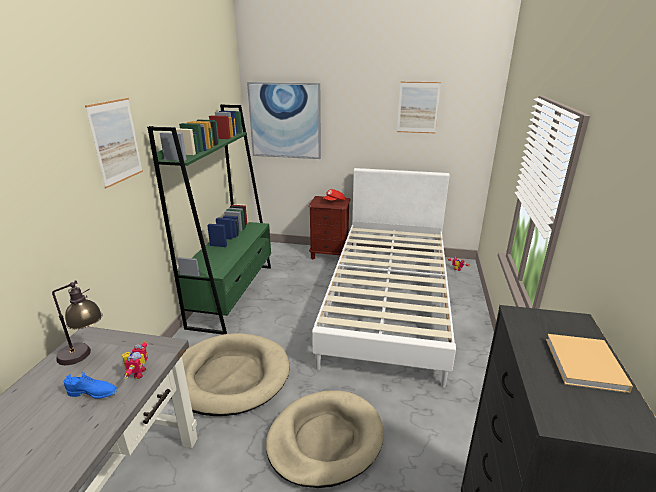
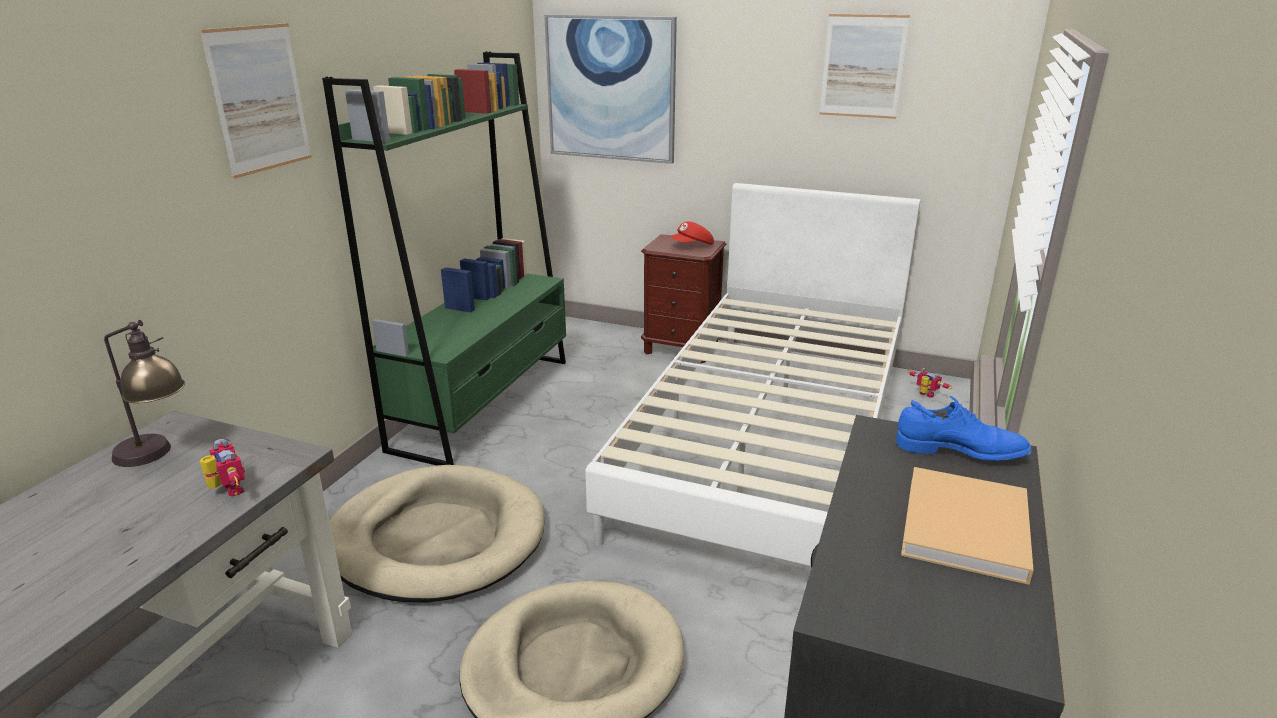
camera: 10 degrees right, 0 degrees up
(93, 393) = (148, 513): blue shoe -> blue shoe (960, 451)
(136, 373) = (228, 491): toy robot -> toy robot turned 45 degrees counterclockwise

